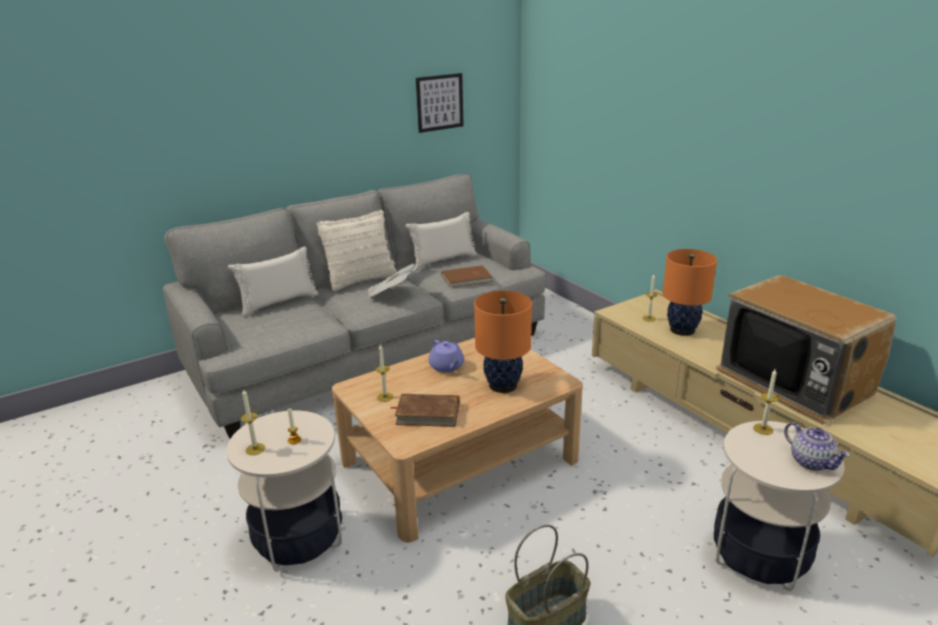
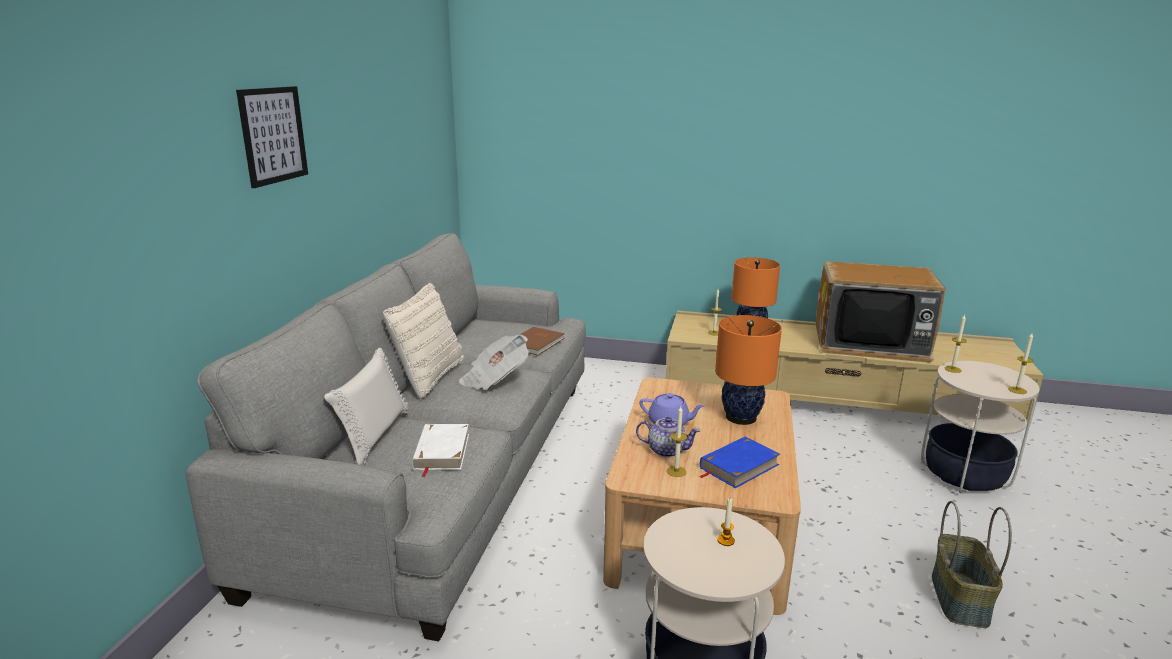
camera: 45 degrees left, 5 degrees down
(255, 449) = (712, 570): candle -> candle (1017, 390)
(286, 325) = (441, 452): none -> white book
(427, 413) = (738, 466): brown book -> blue book
(439, 102) = (409, 151): picture -> picture (273, 135)
(443, 261) = (475, 335): white pillow -> none
(811, 461) = (1006, 377): teapot -> teapot (666, 450)

